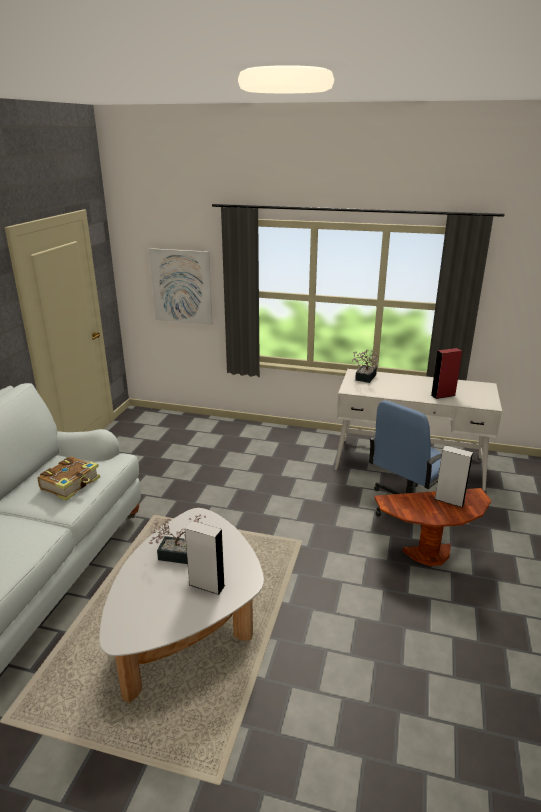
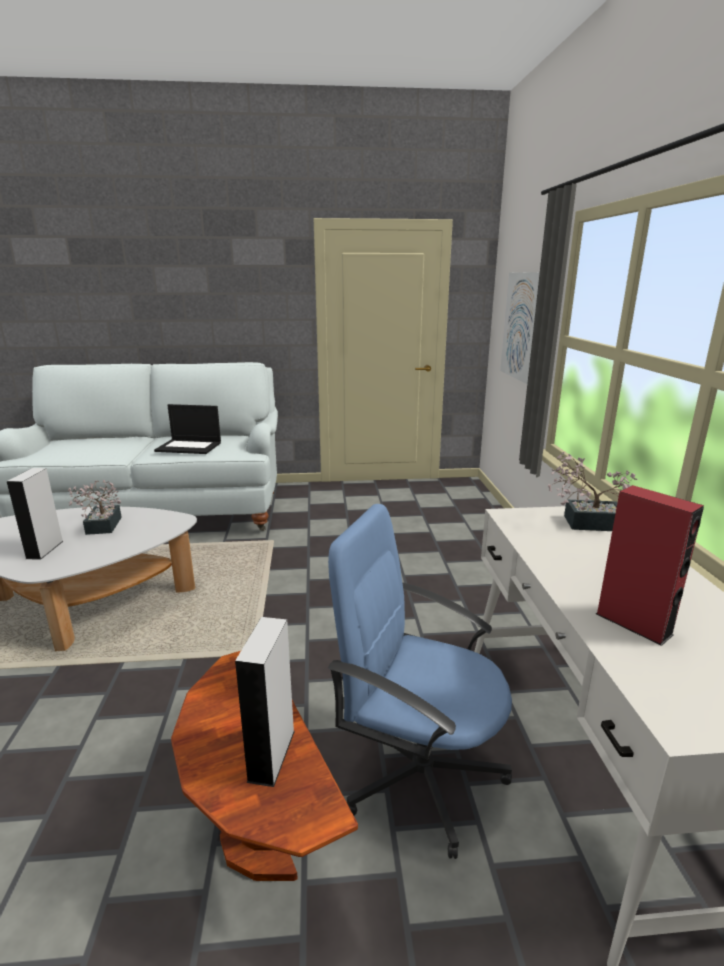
camera: 70 degrees right, 5 degrees down
(71, 484) = (189, 447): book -> laptop

